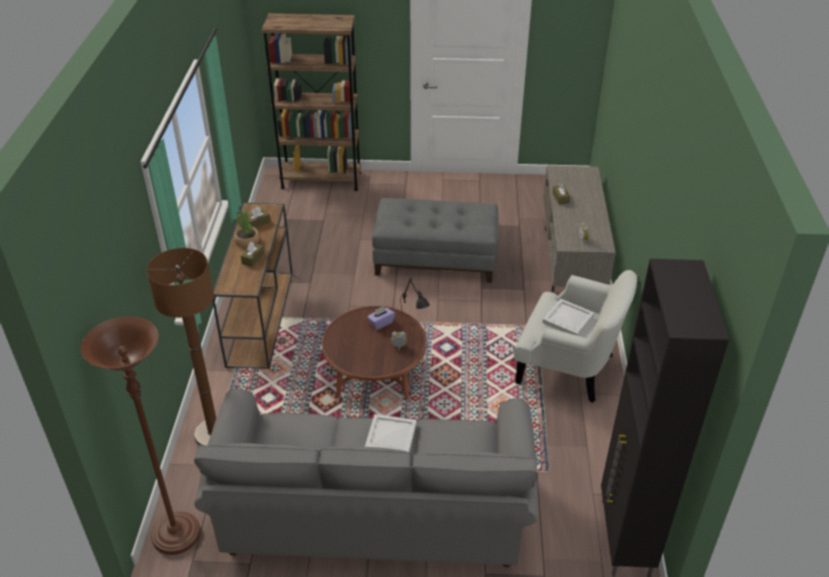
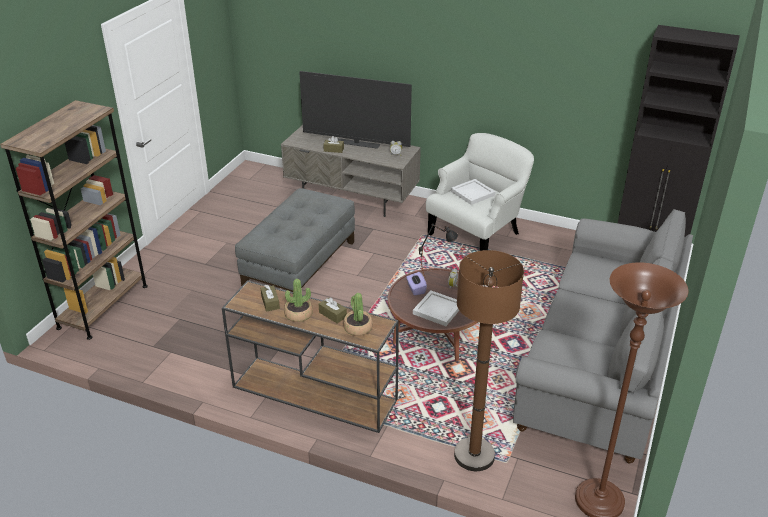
camera: 70 degrees left, 5 degrees down
(239, 276) = (357, 328): none -> potted plant
(390, 436) = (577, 302): white tray -> white tray (437, 310)
(585, 208) = (356, 143): none -> television

